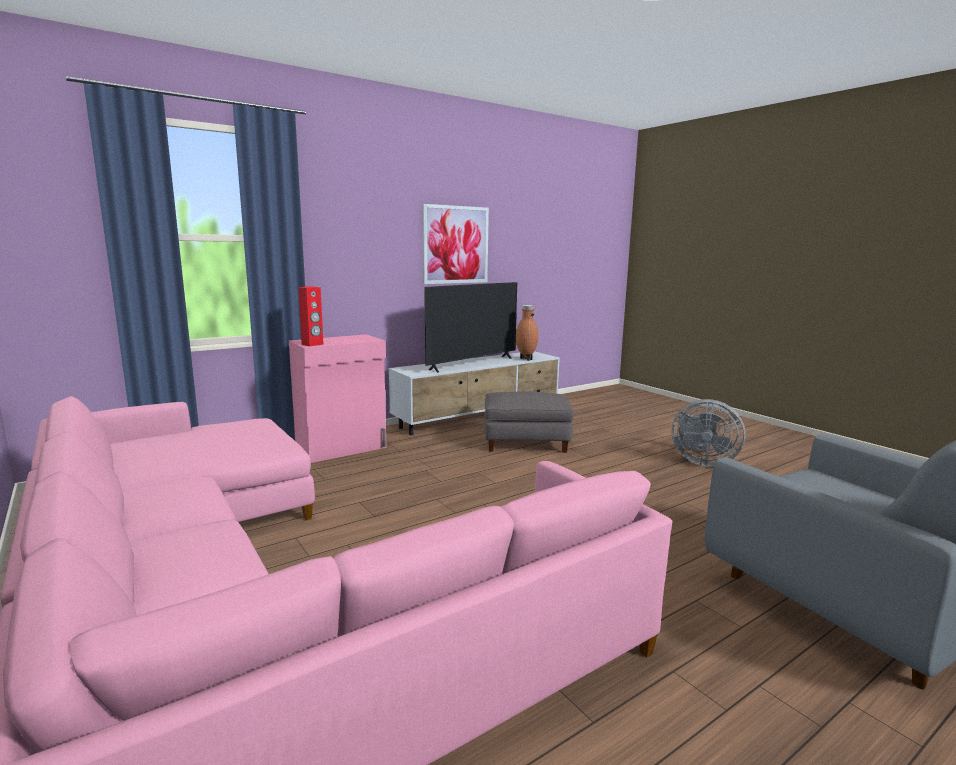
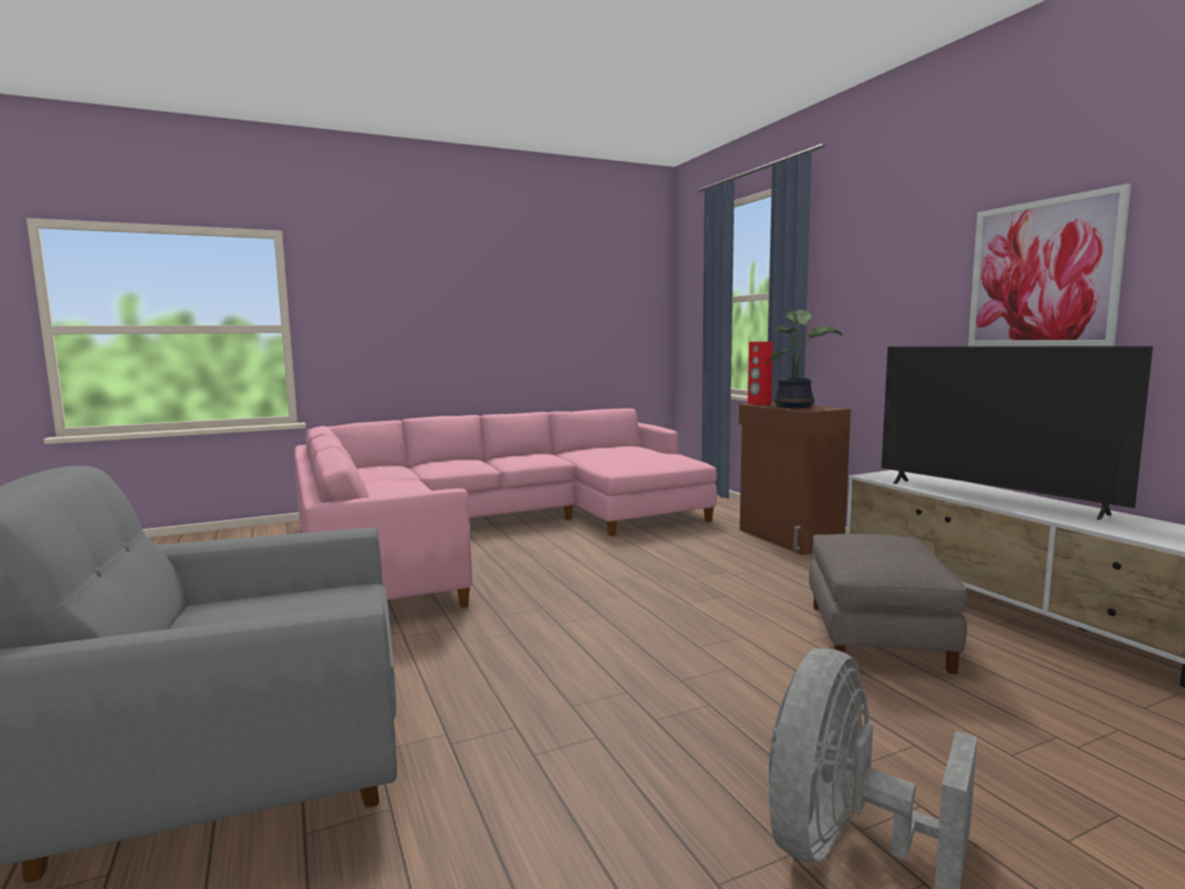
camera: 100 degrees right, 5 degrees down
(341, 340) = (795, 406): none -> potted plant
(342, 449) = (788, 538): pink cabinet -> brown cabinet
(525, 359) = (1110, 528): brown vase -> none

